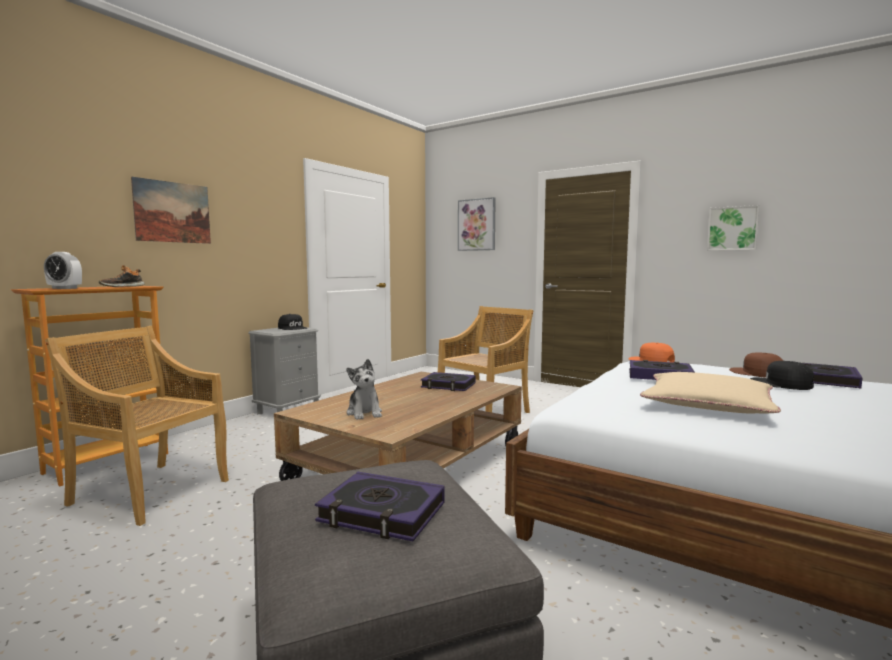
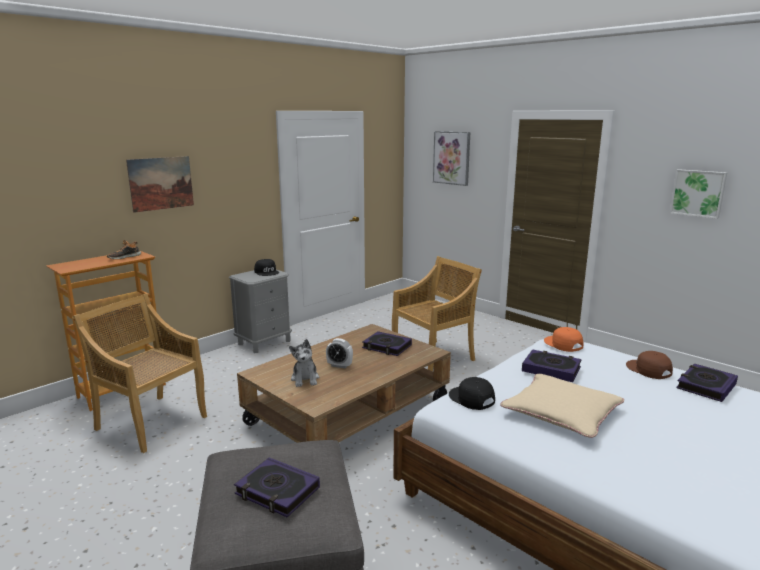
camera: 10 degrees right, 10 degrees up
(64, 288) = (83, 265): alarm clock -> alarm clock (339, 365)
(781, 384) = (651, 390): black cap -> black cap (471, 398)

